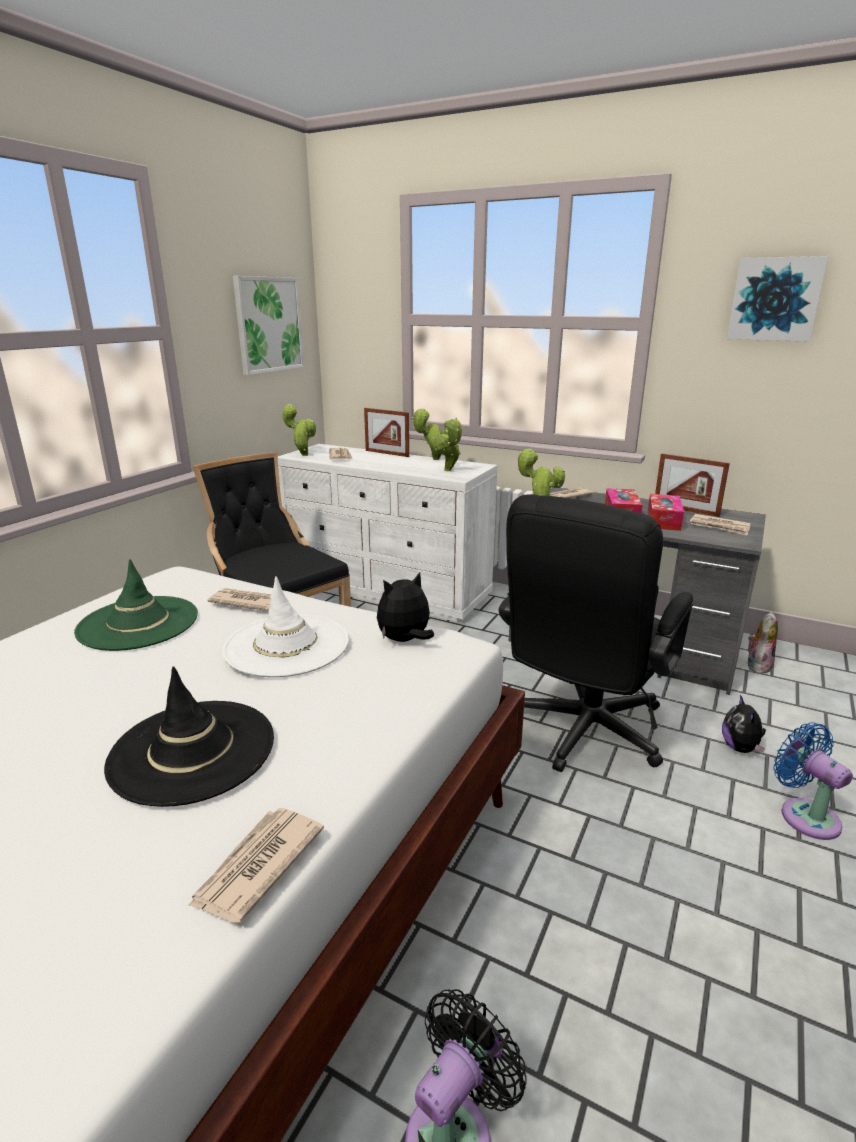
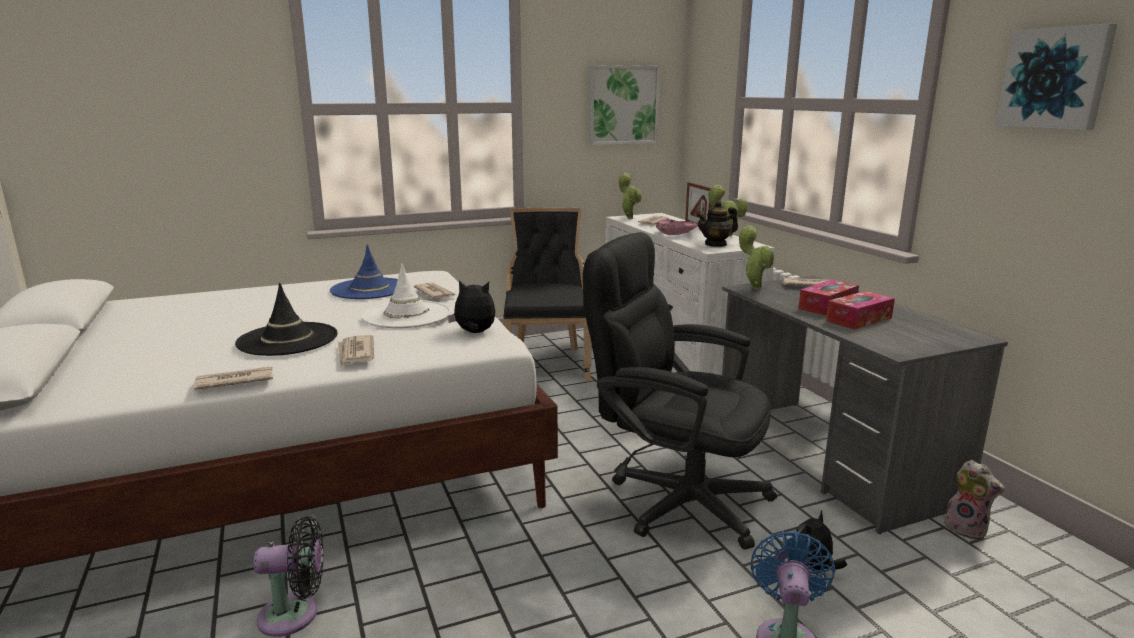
camera: 40 degrees right, 5 degrees down
(138, 623) = (369, 289): green hat -> blue hat
(388, 466) = (674, 234): none -> pink bowl
(448, 471) = (716, 244): potted plant -> teapot
(582, 734) = (675, 498): black office chair -> black office chair turned 45 degrees clockwise
(685, 510) = (911, 318): picture frame -> none
(719, 527) = (909, 337): newspaper -> newspaper (355, 353)
(757, 665) = (967, 529): plush toy -> plush toy turned 60 degrees clockwise

